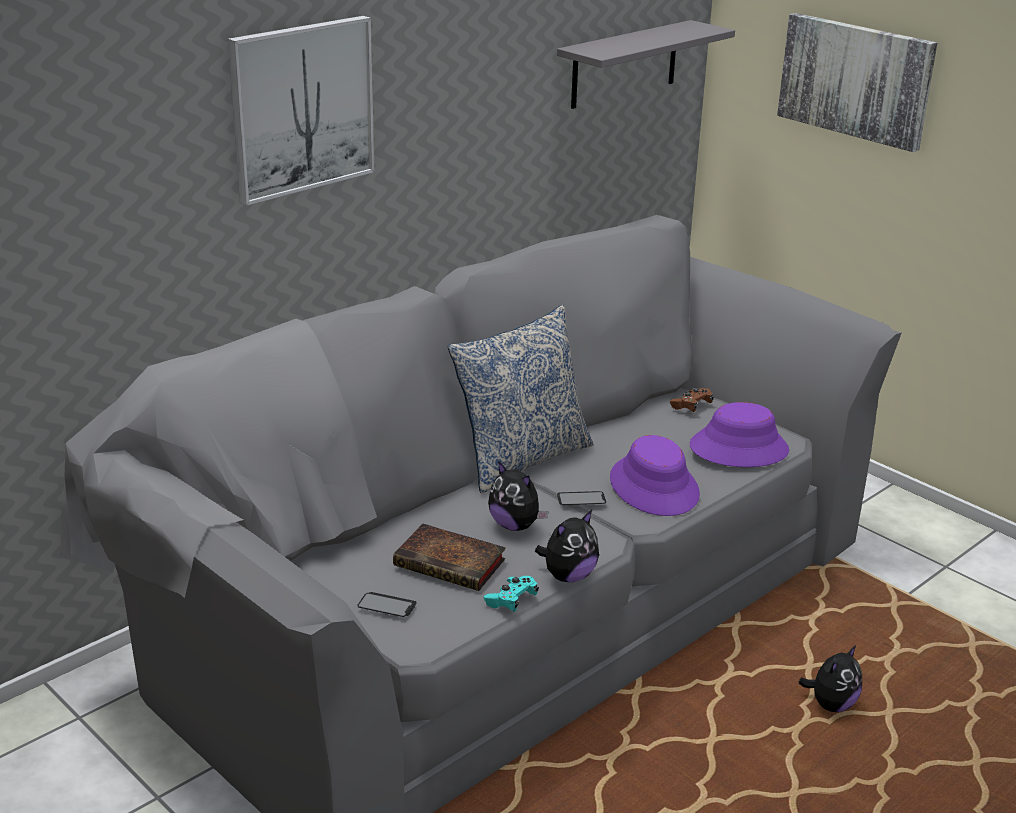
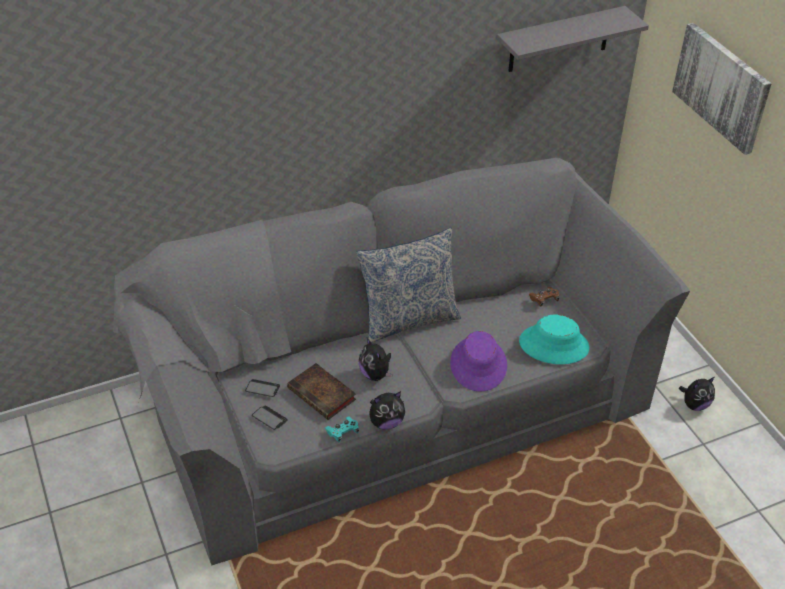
camera: 20 degrees right, 15 degrees up
(302, 108) = (284, 84): picture -> none
(581, 500) = (426, 364): phone -> phone (262, 389)
(738, 448) = (554, 344): purple hat -> turquoise hat
(831, 704) = (558, 529): plush toy -> plush toy (695, 405)

